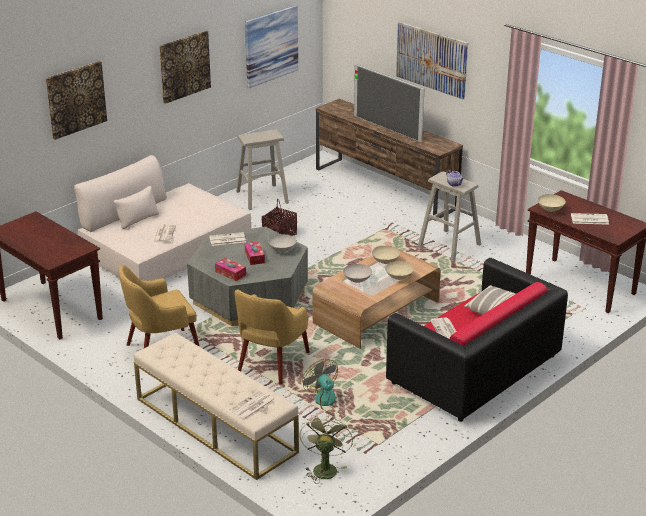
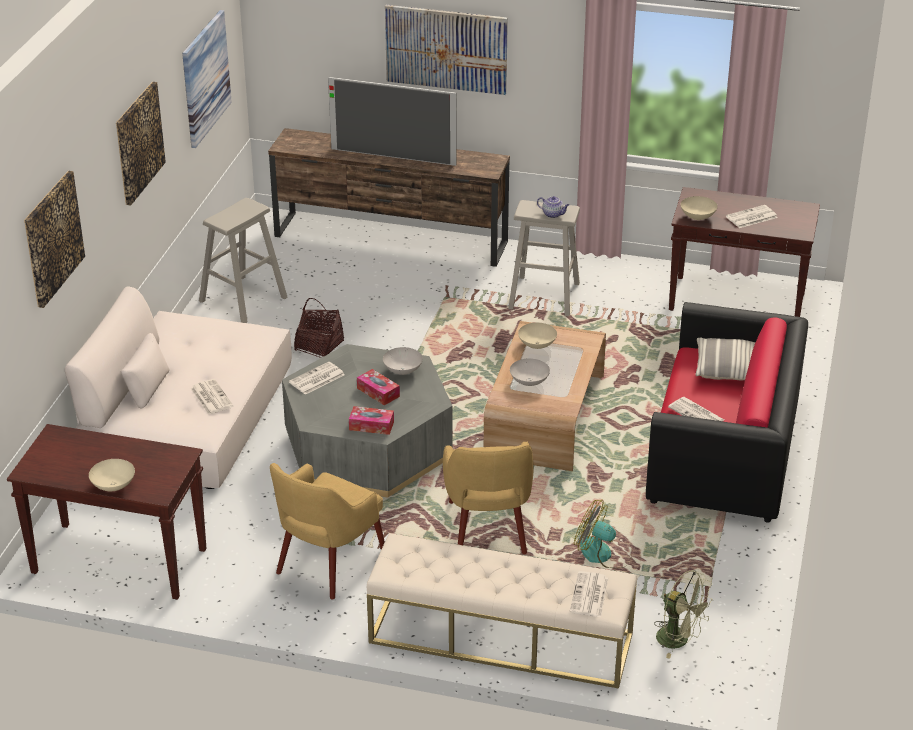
camera: 30 degrees left, 5 degrees up
(324, 468) = (679, 640): green fan -> green fan turned 150 degrees clockwise
(399, 277) = (573, 361): beige bowl -> beige bowl (113, 485)

